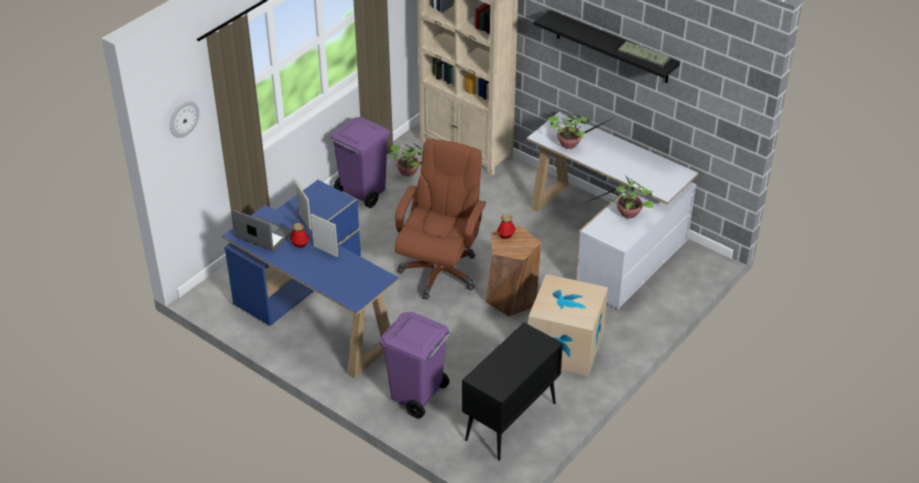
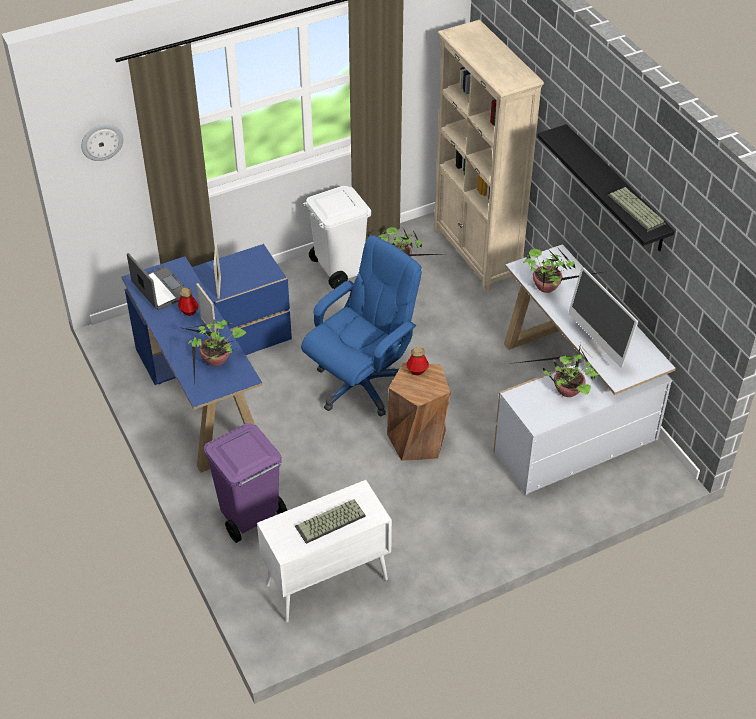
camera: 25 degrees right, 5 degrees up
(350, 274) = (216, 362): none -> potted plant
(362, 193) = (338, 269): purple trash can -> white trash can
(439, 271) = (361, 383): brown office chair -> blue office chair
(510, 422) = (326, 583): black cabinet -> white cabinet
(518, 360) = (330, 522): none -> keyboard
(565, 347) = (439, 518): cardboard box -> none
(634, 176) = (596, 348): none -> monitor

